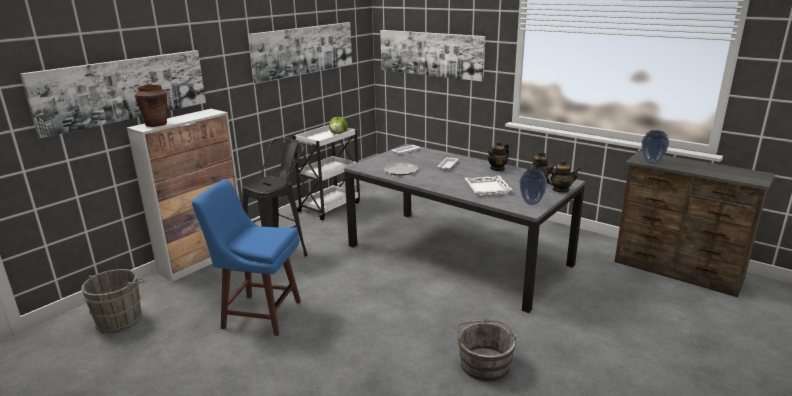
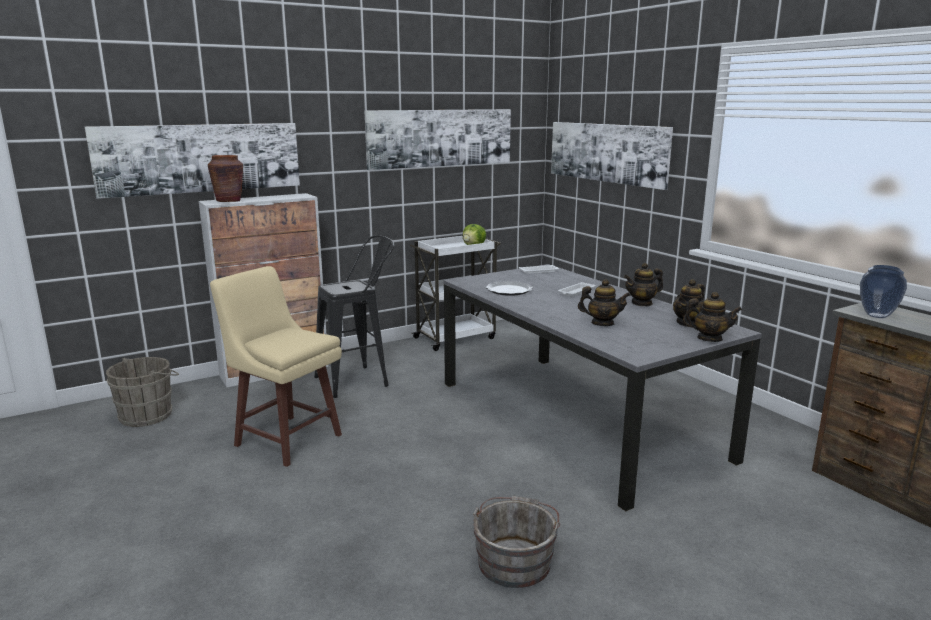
camera: 20 degrees right, 5 degrees down
(260, 314) = (287, 439): blue stool -> beige stool
(487, 189) = (602, 323): white tray -> teapot
(531, 202) = (649, 347): vase -> none

